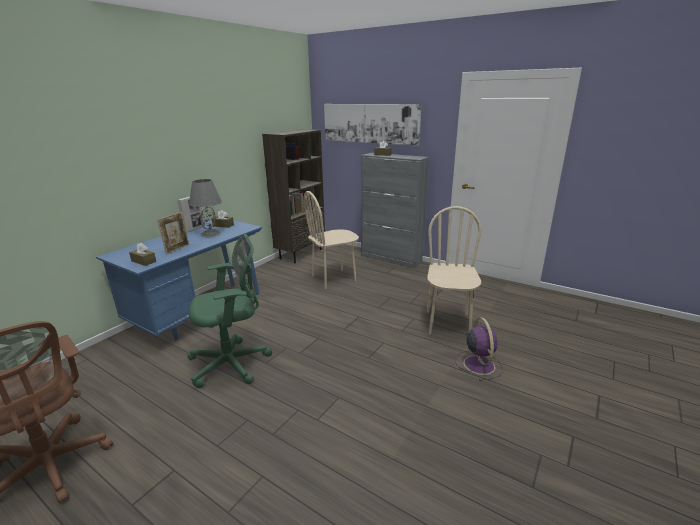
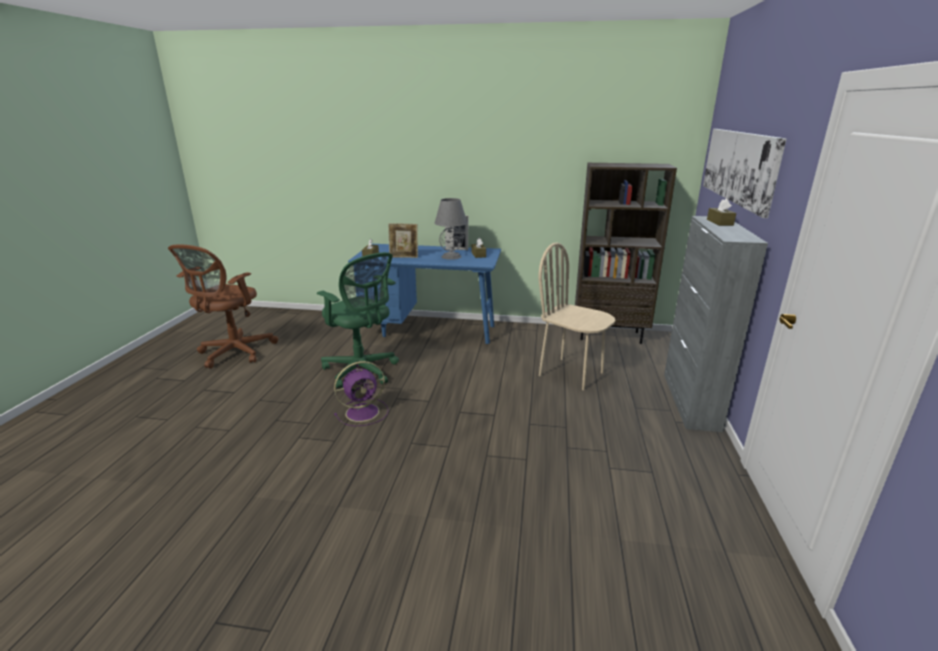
camera: 65 degrees right, 0 degrees up
(448, 323) = (538, 495): beige chair -> none
(478, 364) = (447, 543): purple fan -> purple fan (364, 412)

